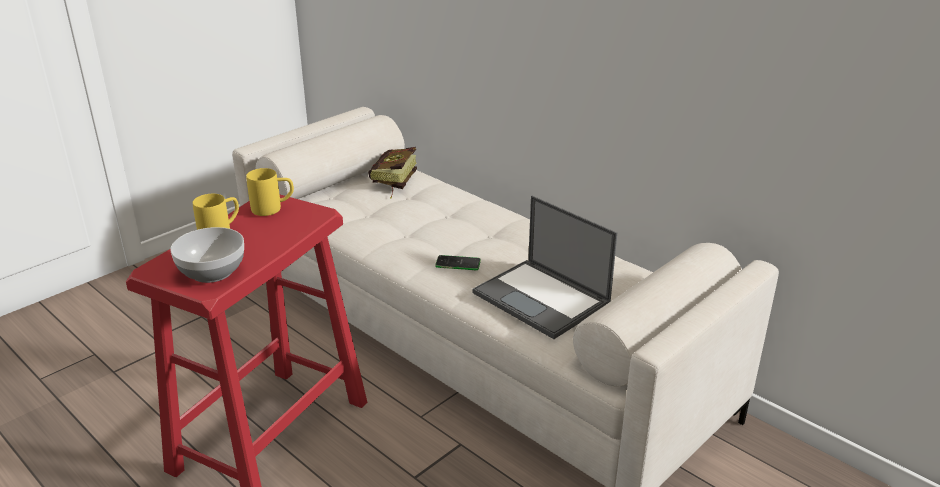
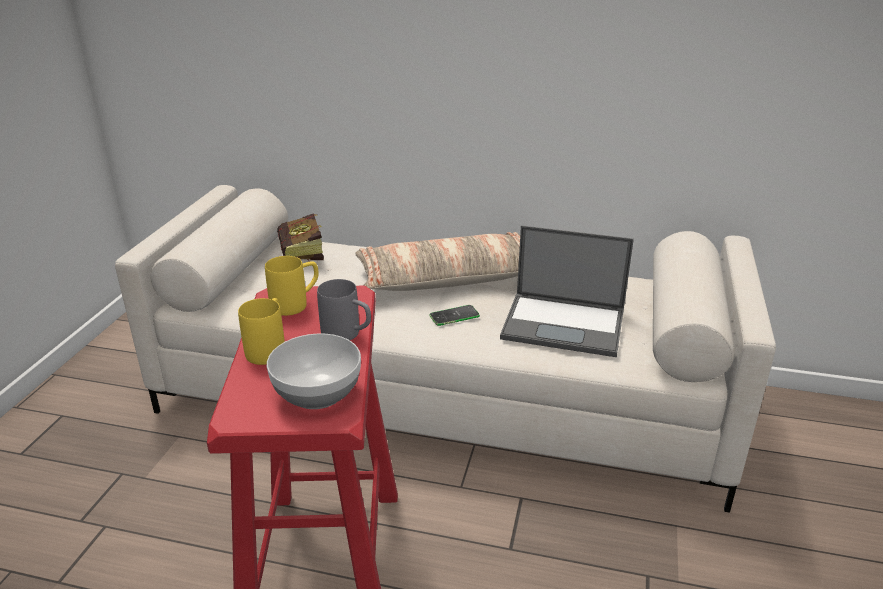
camera: 30 degrees left, 0 degrees up
(279, 240) = (348, 335): none -> grey mug
(490, 231) = (448, 278): none -> pillow

